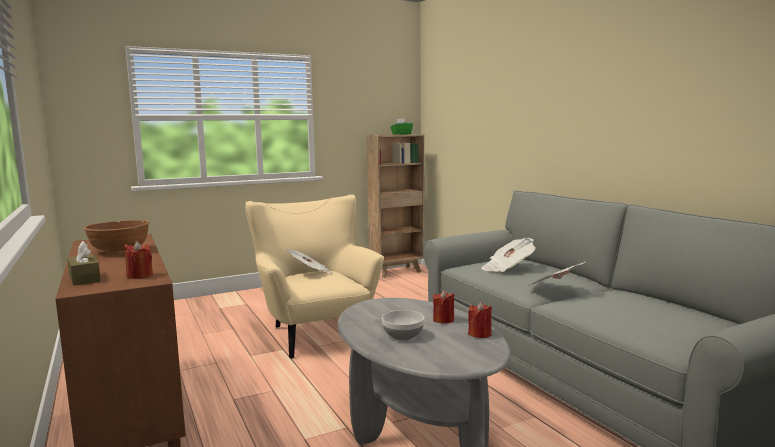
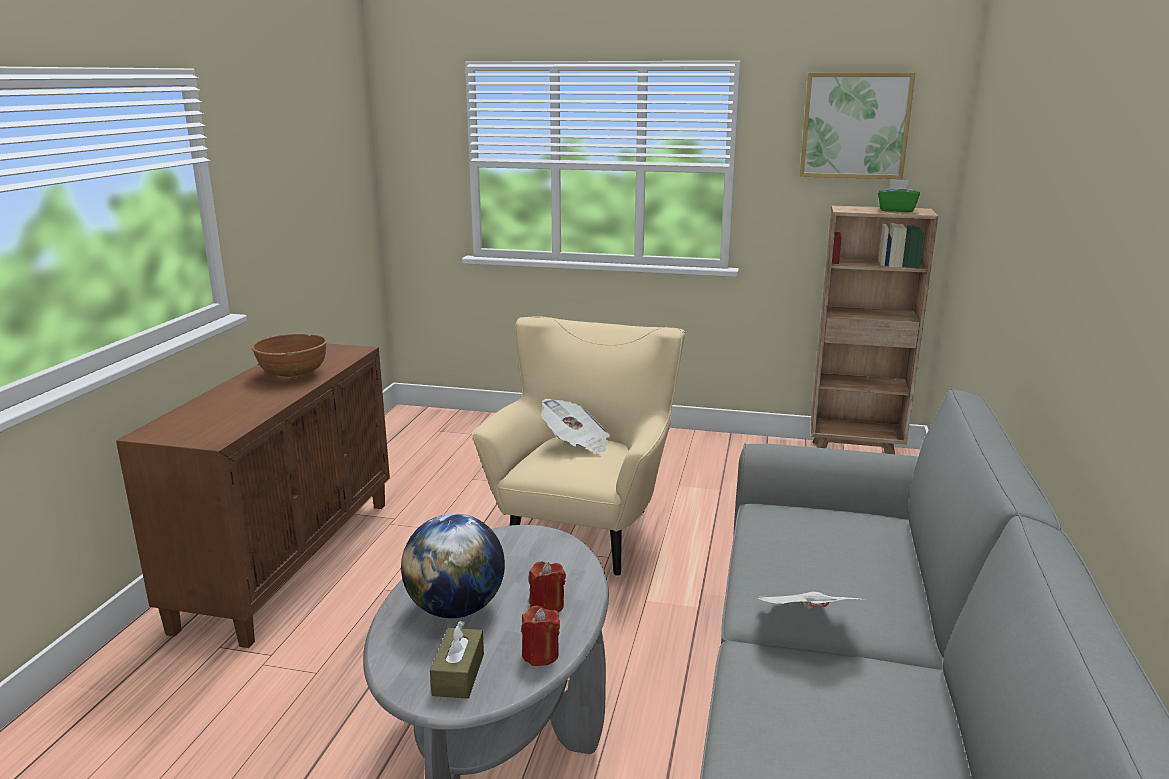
camera: 40 degrees right, 10 degrees up
(84, 278) = (184, 415): brown tissue box -> brown tissue box (458, 674)
(139, 275) = (222, 427): red candle -> none
(371, 92) = (855, 125): none -> picture
(404, 335) = (456, 609): bowl -> globe
(507, 268) = (822, 543): newspaper -> none

